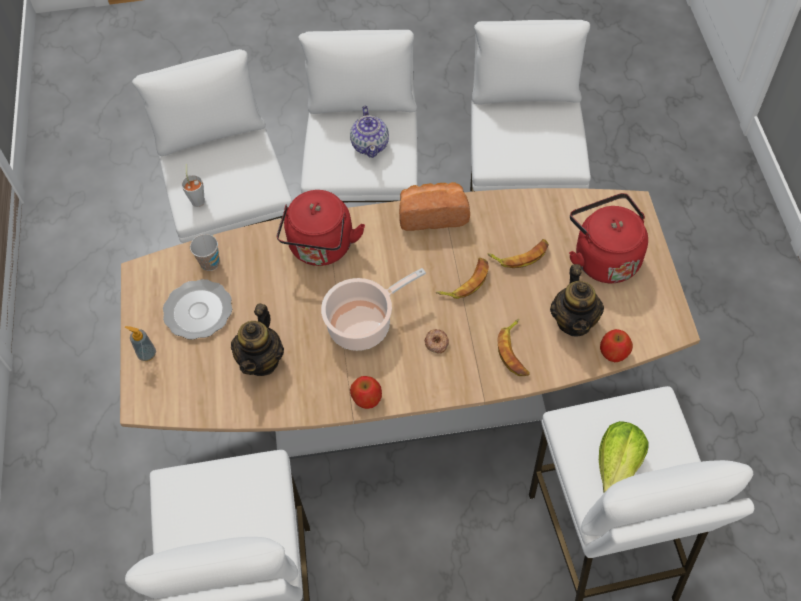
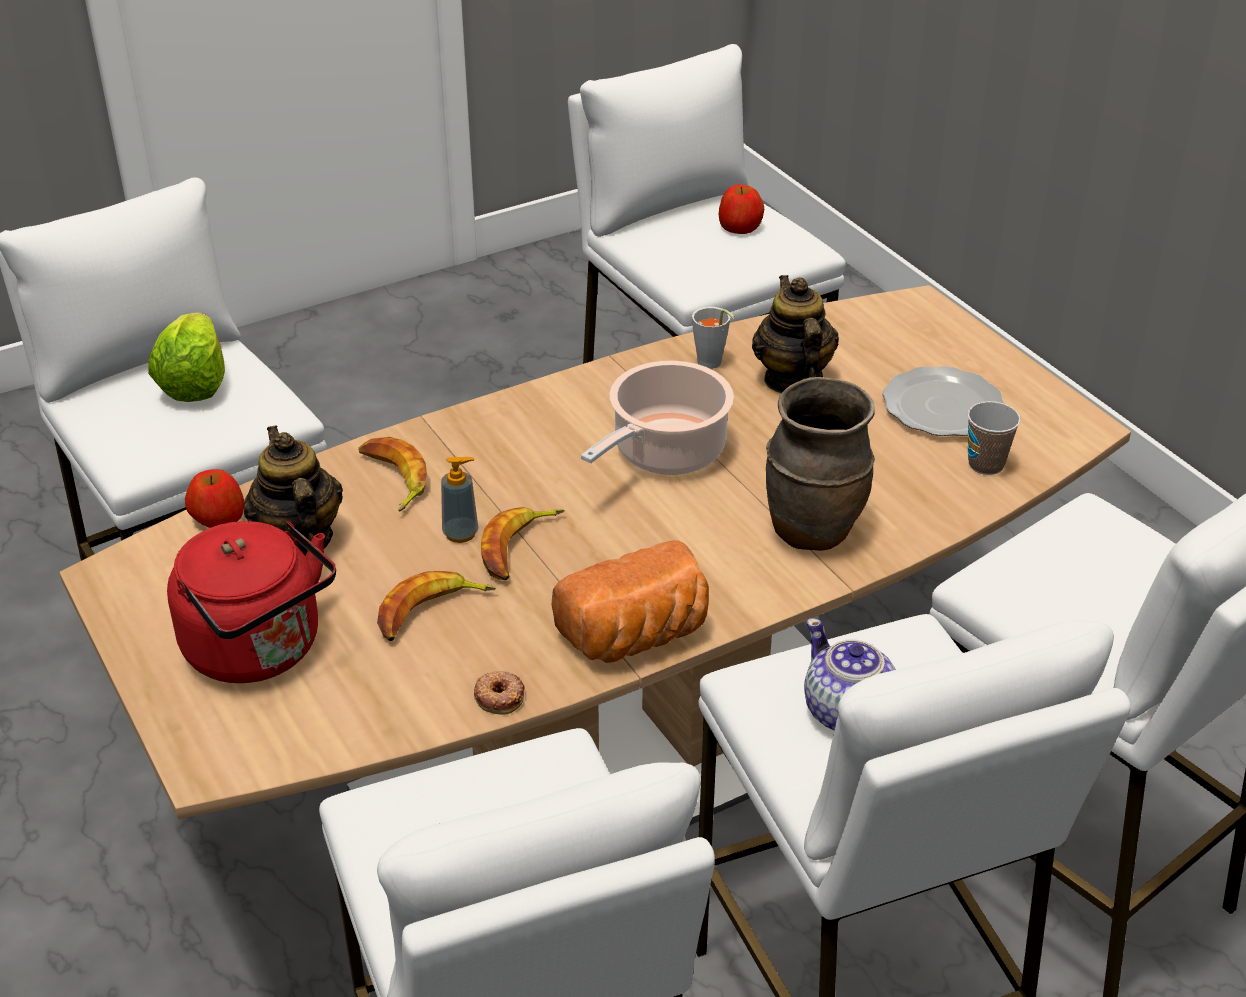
camera: 155 degrees right, 20 degrees down
(147, 354) = (967, 347): soap dispenser -> soap dispenser (460, 533)
(198, 198) = (1100, 530): grey cup -> grey cup (712, 365)
(321, 248) = (813, 530): red kettle -> brown vase
(367, 397) = (604, 379): apple -> apple (740, 226)
(436, 342) = (530, 459): donut -> donut (499, 696)

